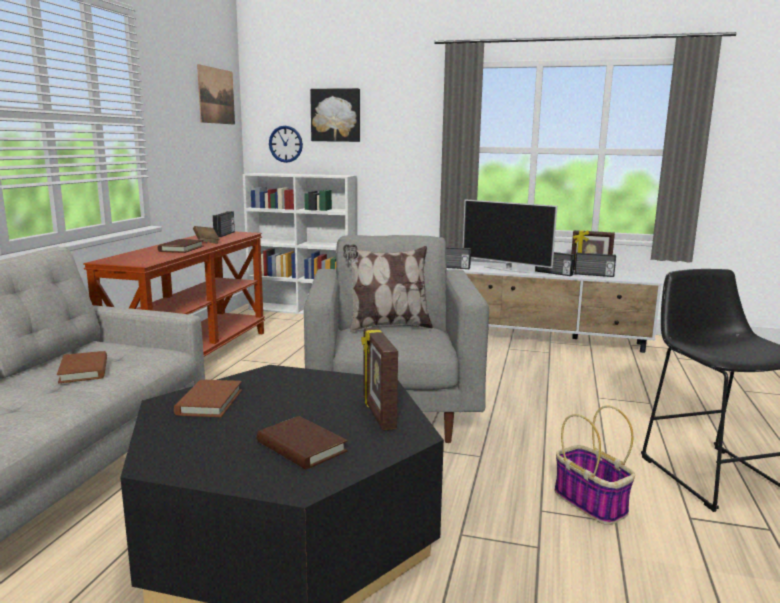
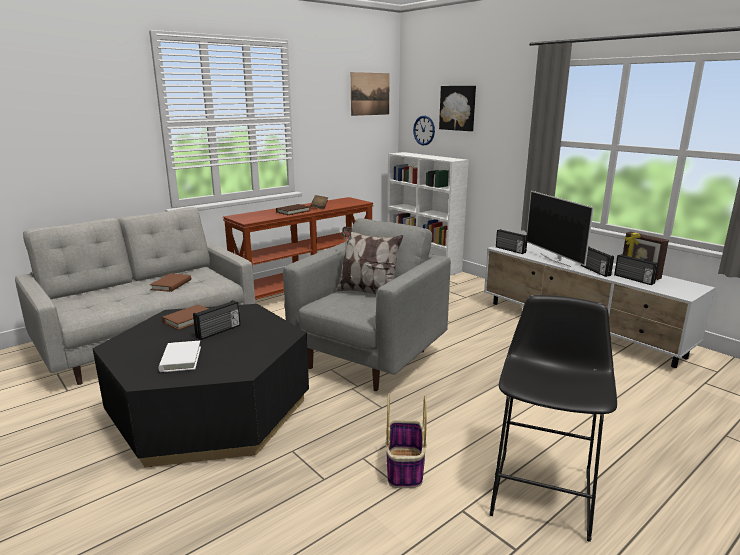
camera: 35 degrees right, 5 degrees up
(225, 234) = (346, 201): radio -> radio (219, 331)
(301, 447) = (181, 359): brown book -> white book
(378, 414) = (250, 352): picture frame -> none

